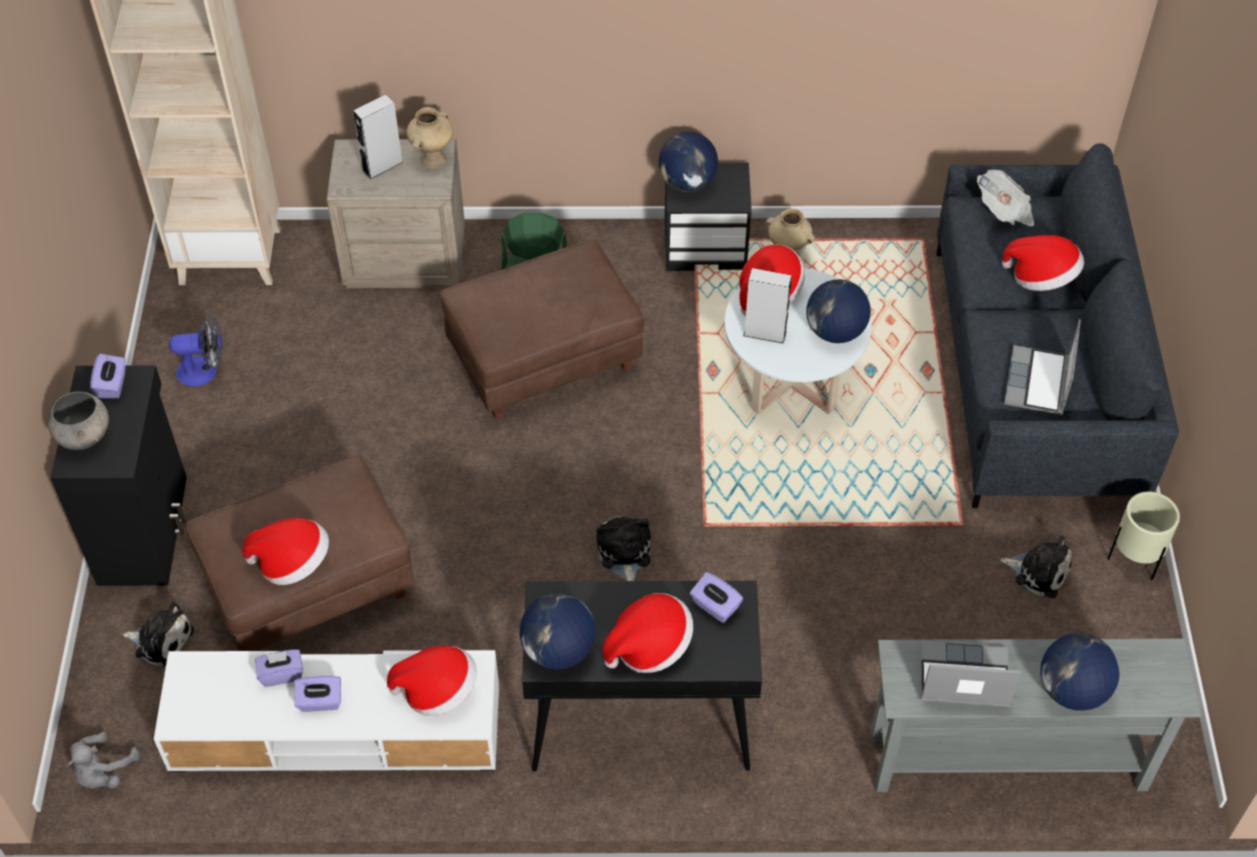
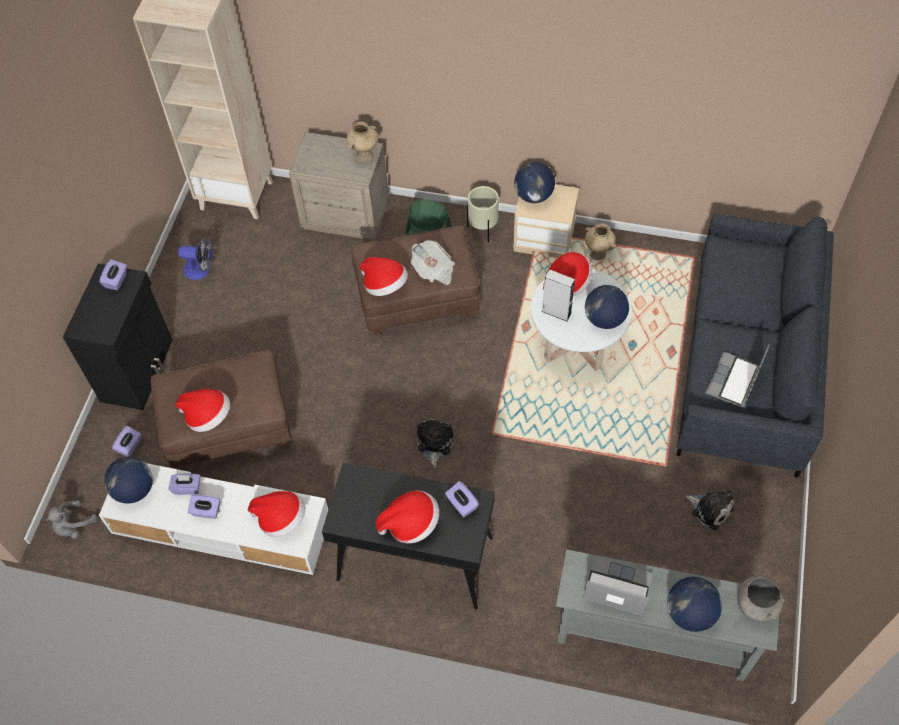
camera: 15 degrees right, 5 degrees up
(85, 436) = (90, 312): grey bowl -> grey bowl (755, 605)
(161, 641) = (130, 446): plush toy -> purple tissue box
(382, 166) = (330, 155): grey speaker -> none
(558, 650) = (351, 515): globe -> globe (134, 490)
(706, 245) = (545, 238): black nightstand -> beige nightstand
(1004, 211) = (744, 252): newspaper -> newspaper (433, 270)
(1041, 278) = (757, 305): hat -> hat (385, 285)
(1134, 560) = (779, 514): beige planter -> beige planter (483, 230)

